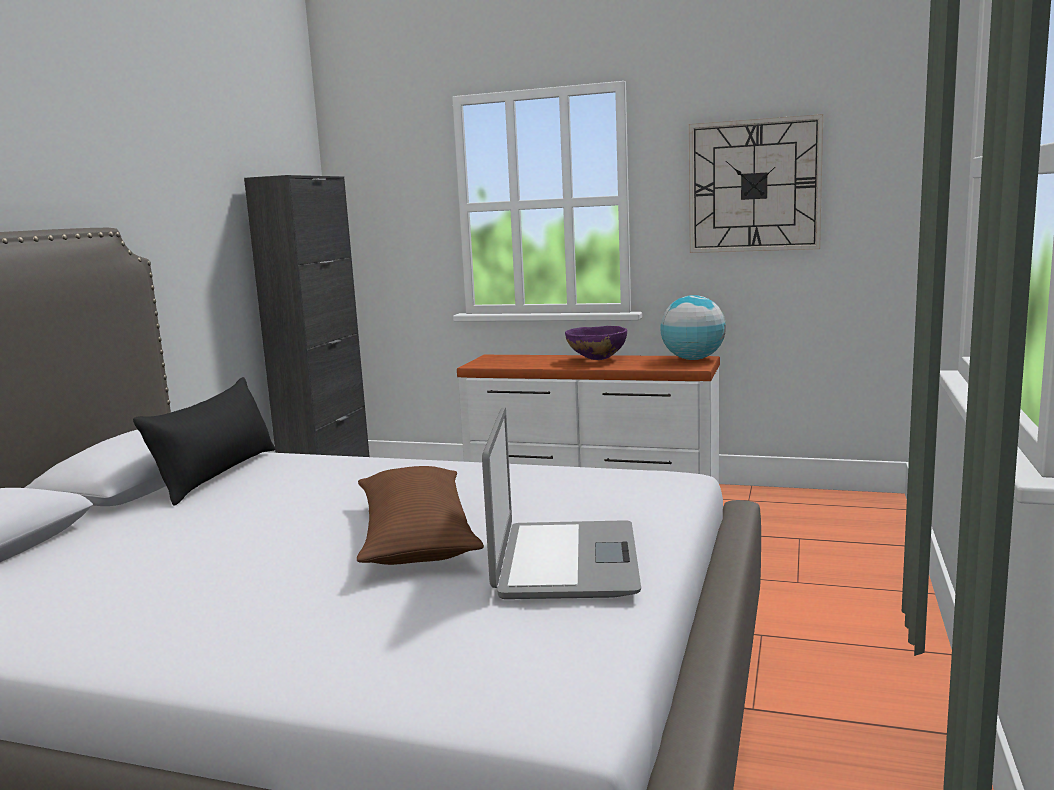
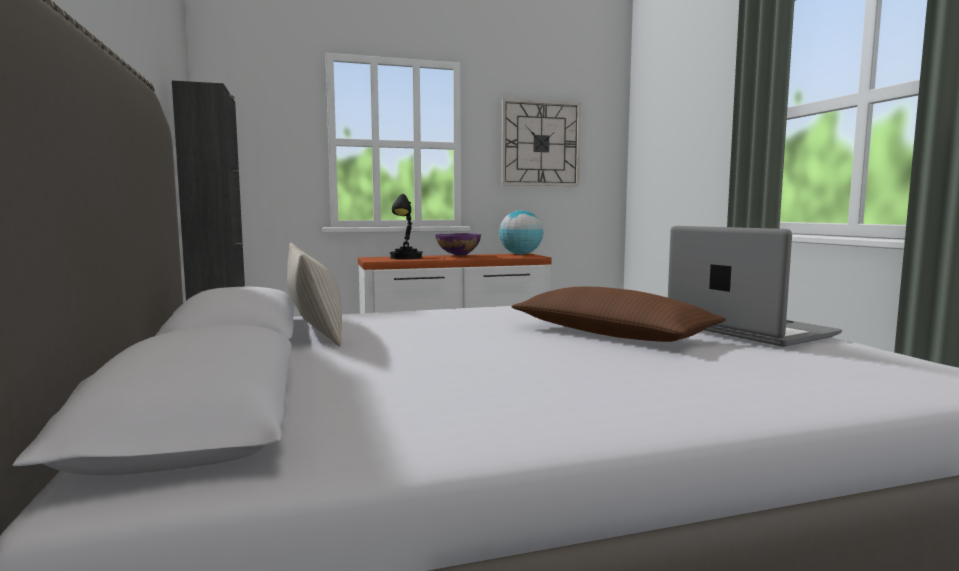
camera: 35 degrees left, 5 degrees down
(217, 475) = (314, 328): black pillow -> beige pillow
(524, 361) = (405, 258): none -> black table lamp

